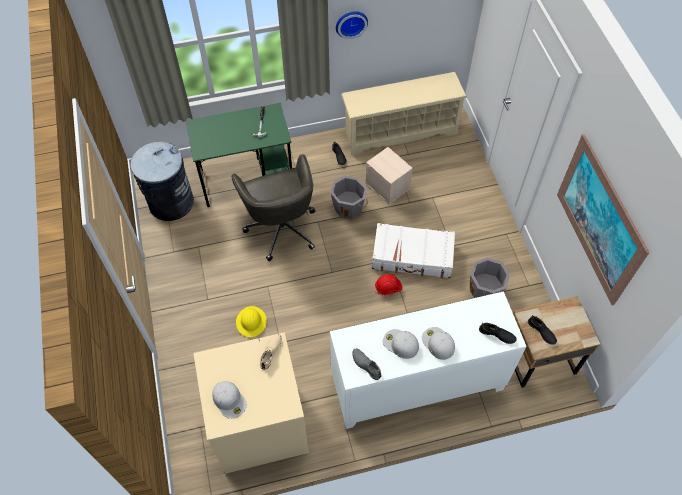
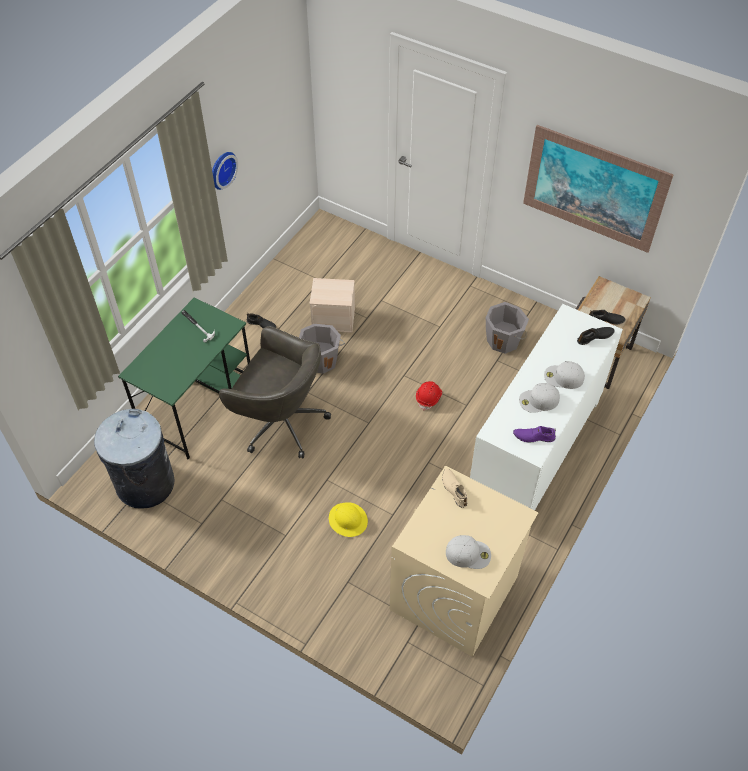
camera: 45 degrees left, 5 degrees down
(366, 365) = (533, 436): grey shoe -> purple shoe
(400, 131) = (292, 266): beige shoe rack -> none
(412, 256) = (419, 358): white suitcase -> none

